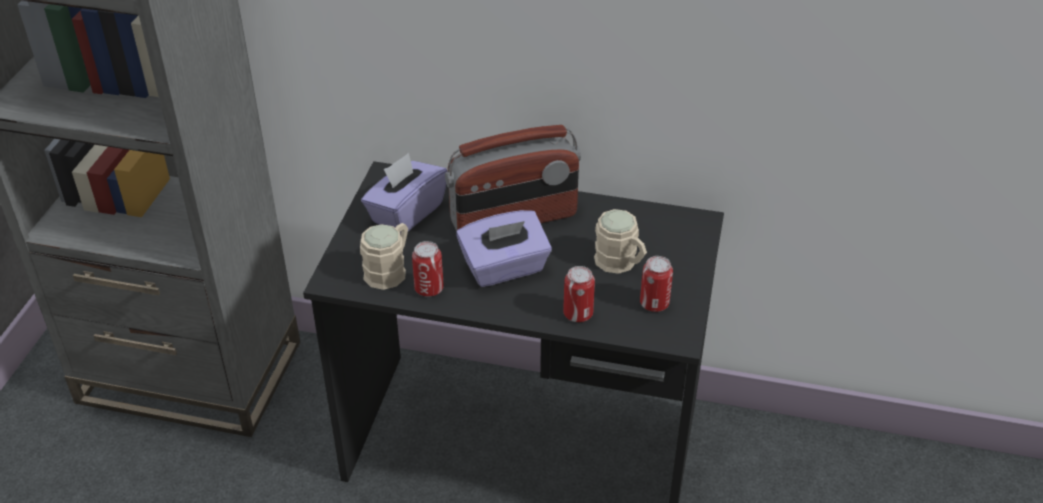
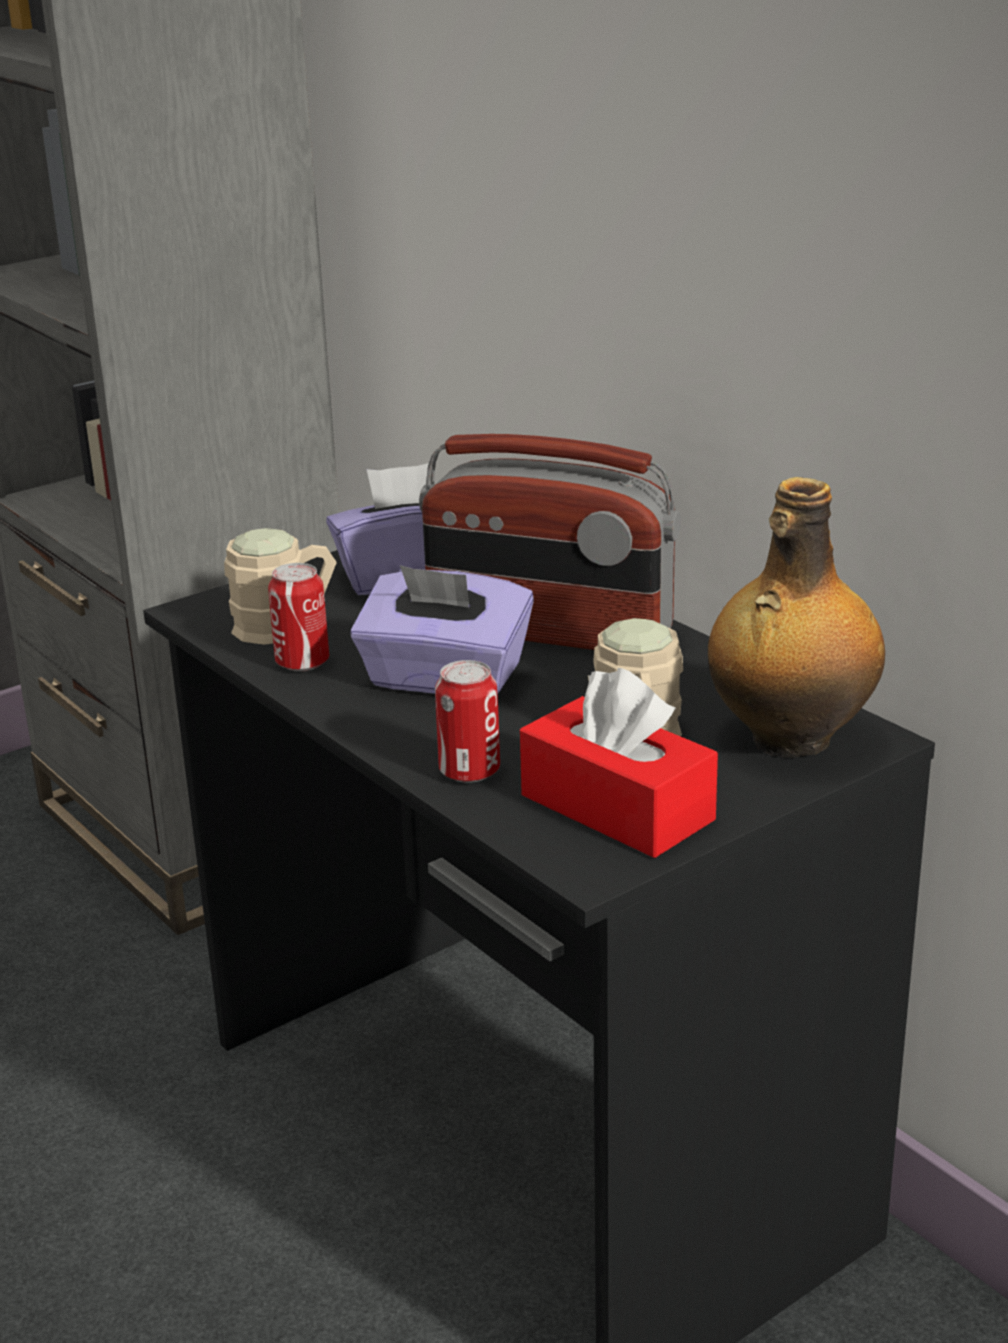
camera: 40 degrees right, 15 degrees down
(654, 303) = (617, 808): can -> red tissue box
(675, 236) = (789, 740): none -> bottle

